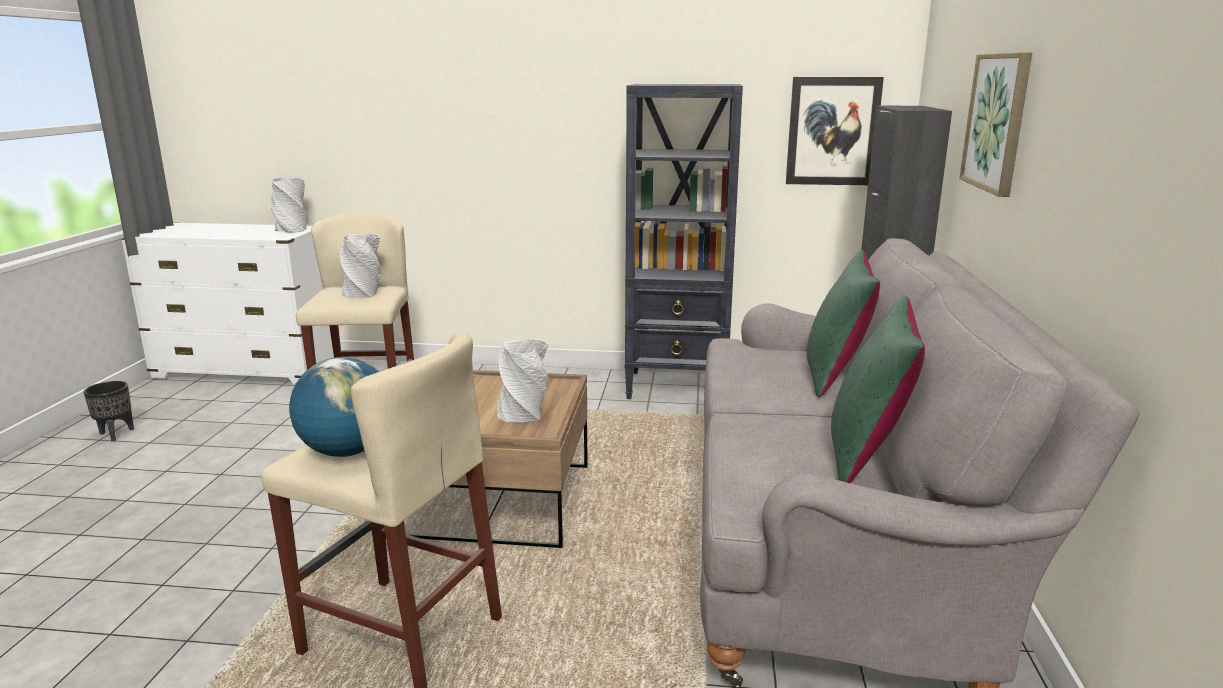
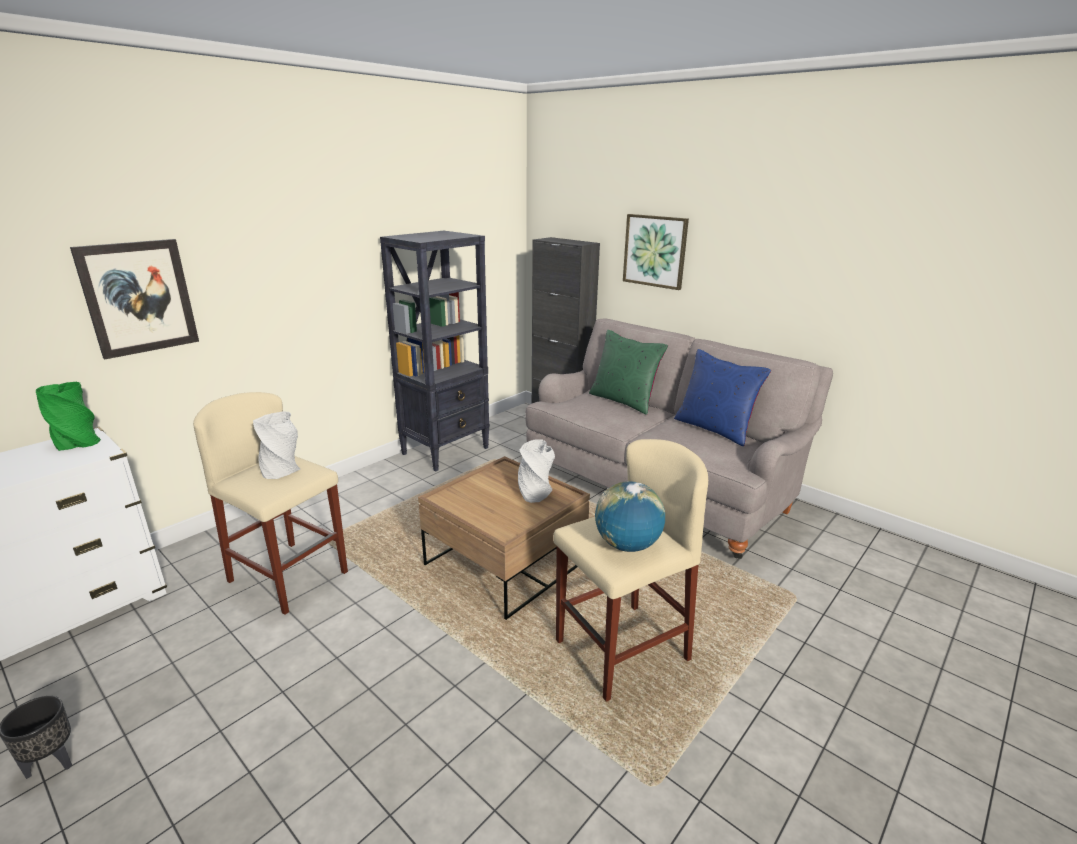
camera: 55 degrees left, 5 degrees up
(291, 229) = (77, 442): grey vase -> green vase
(832, 131) = (492, 256): picture -> picture (139, 297)
(868, 453) = (714, 429): green pillow -> blue pillow

